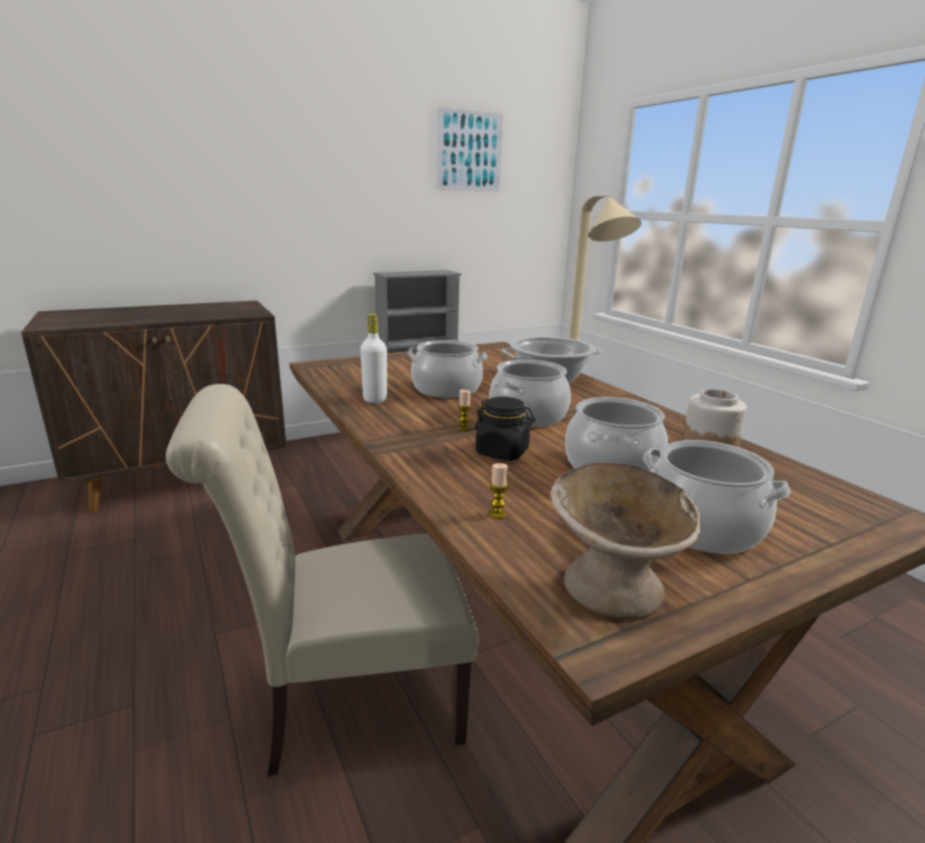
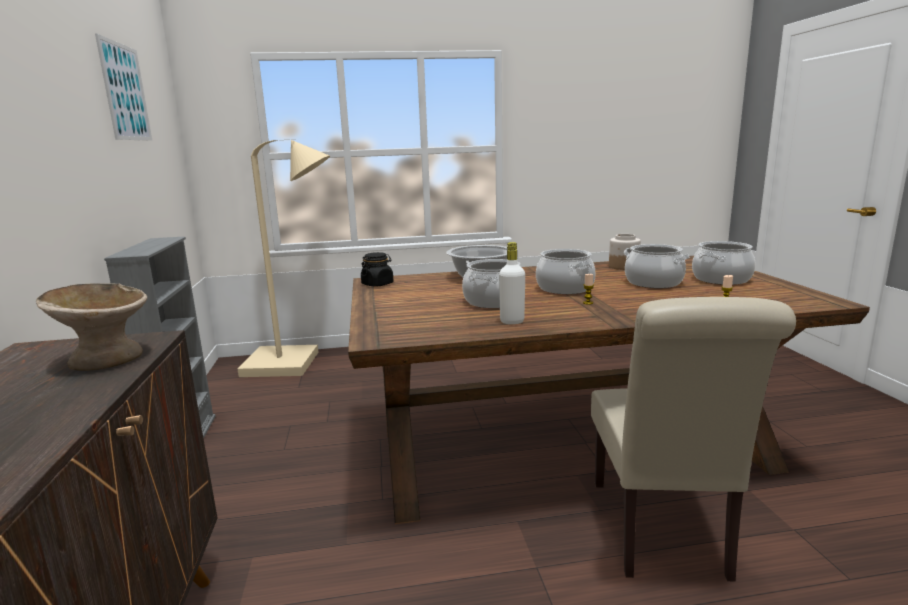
camera: 70 degrees left, 5 degrees down
(502, 452) = (634, 298): black jar -> black jar (377, 284)
(613, 587) = (787, 296): beige bowl -> beige bowl (106, 358)

